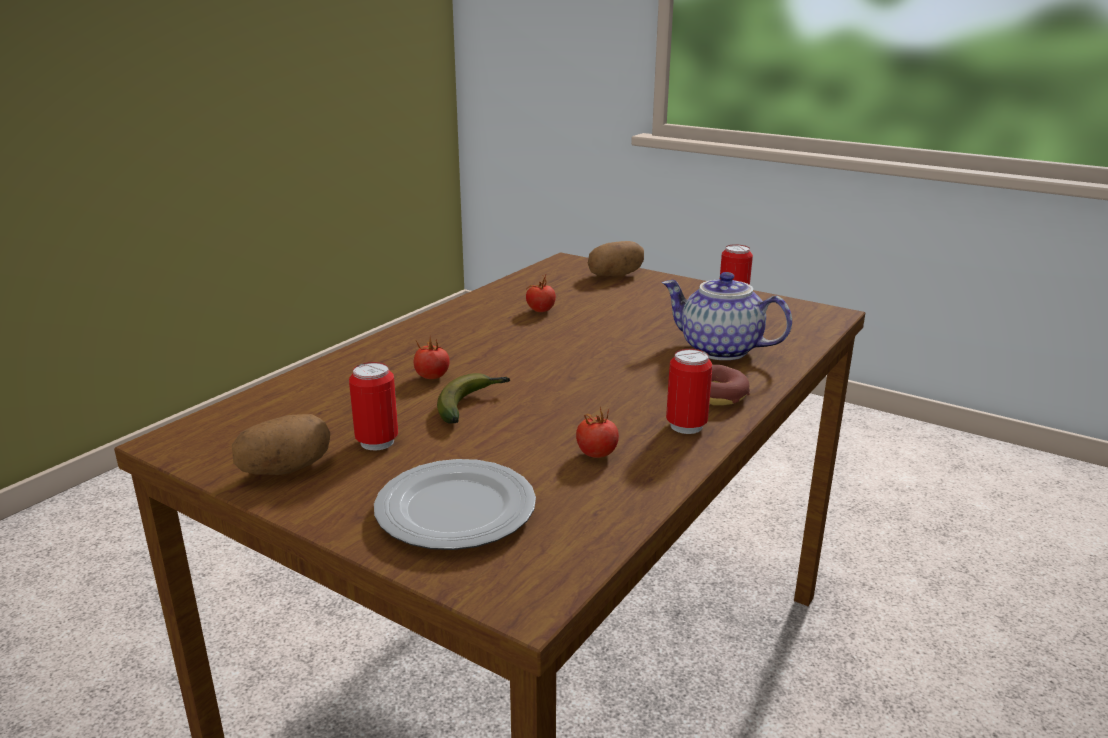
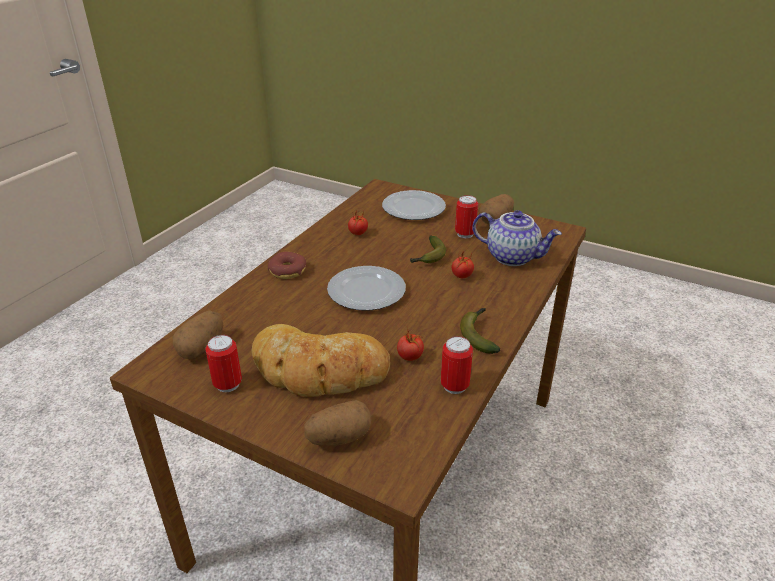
camera: 175 degrees right, 10 degrees up
(452, 322) = (479, 334): none -> banana
(584, 365) = (367, 292): none -> plate
(641, 306) = (318, 370): none -> bread
(686, 426) = (311, 250): can -> can (454, 386)
(719, 350) = (269, 312): teapot -> teapot (513, 256)
(783, 325) = (202, 347): none -> potato

